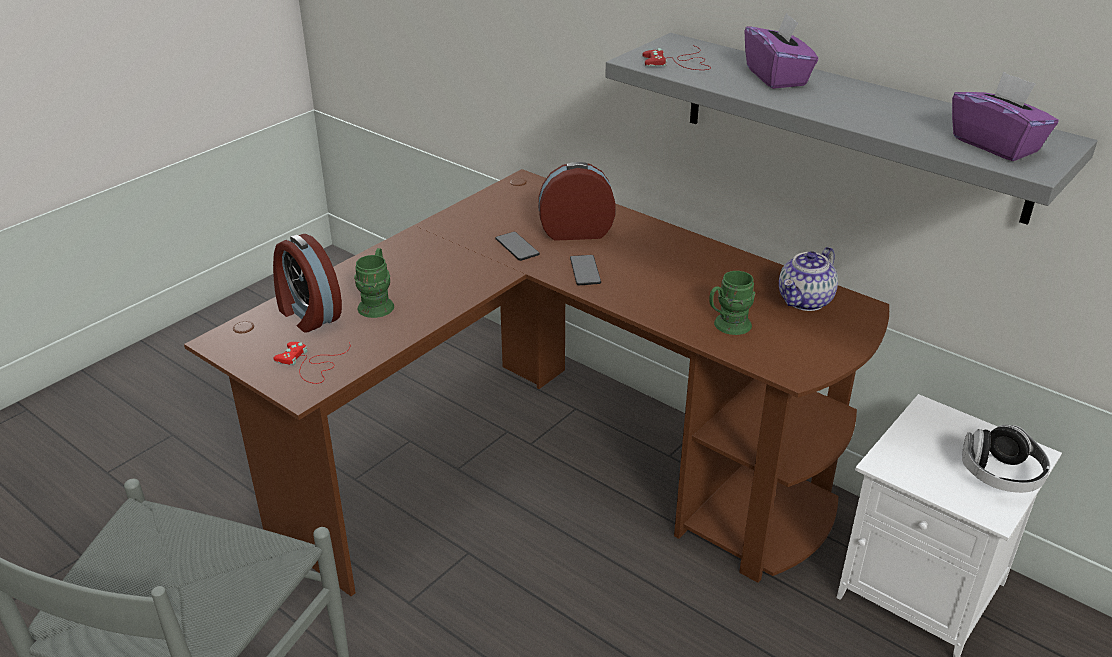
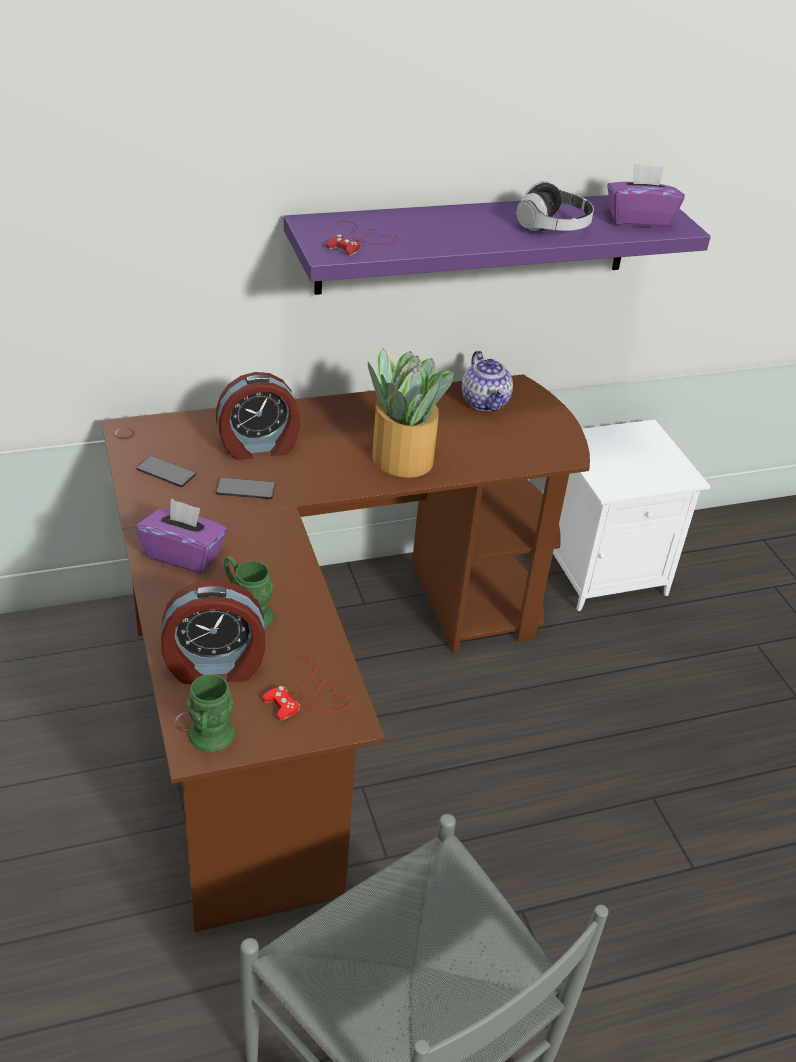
camera: 60 degrees left, 5 degrees up
(576, 231) = (258, 447): alarm clock -> alarm clock turned 135 degrees counterclockwise
(585, 271) = (329, 474): phone -> phone (166, 472)
(656, 292) = (402, 457): none -> potted plant
(727, 326) = (482, 451): green mug -> green mug (210, 741)
(777, 77) = (439, 224): purple tissue box -> purple tissue box (184, 555)
(851, 124) = (476, 242): grey shelf -> purple shelf
(1000, 475) = (656, 453): headphones -> headphones (552, 227)

